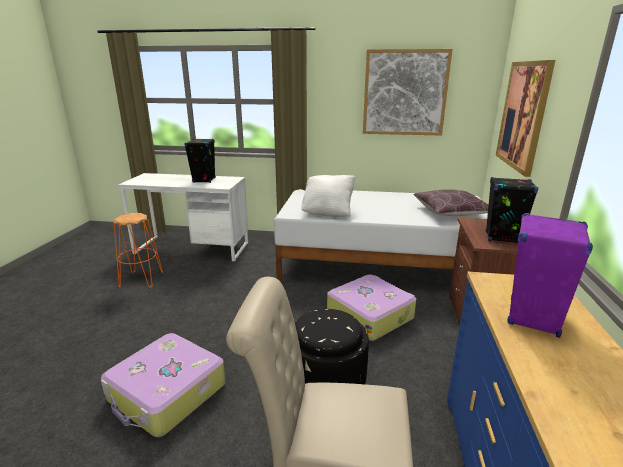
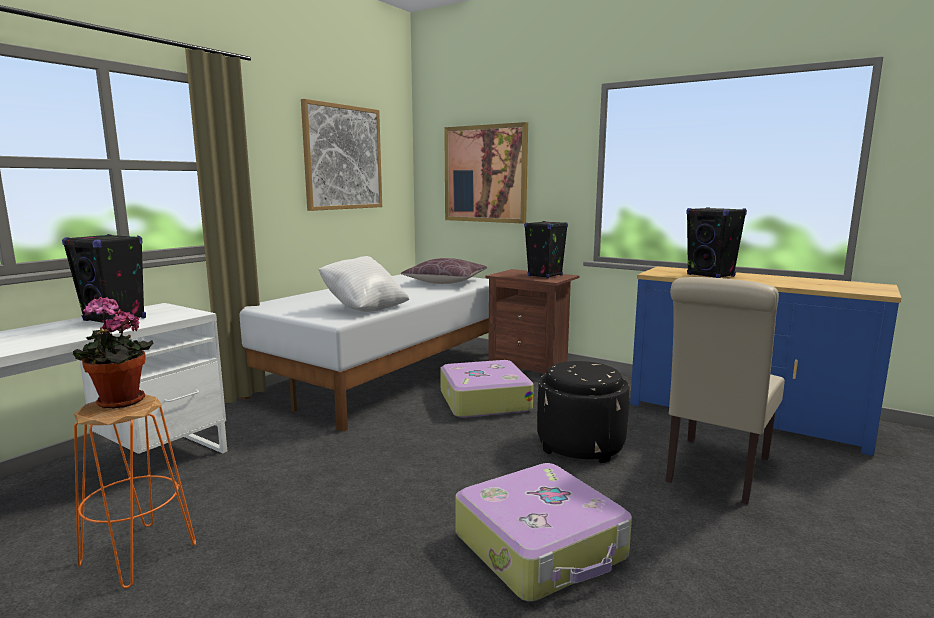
camera: 65 degrees left, 10 degrees down
(132, 216) = (118, 403): none -> potted plant
(533, 318) = (711, 275): purple speaker -> black speaker

